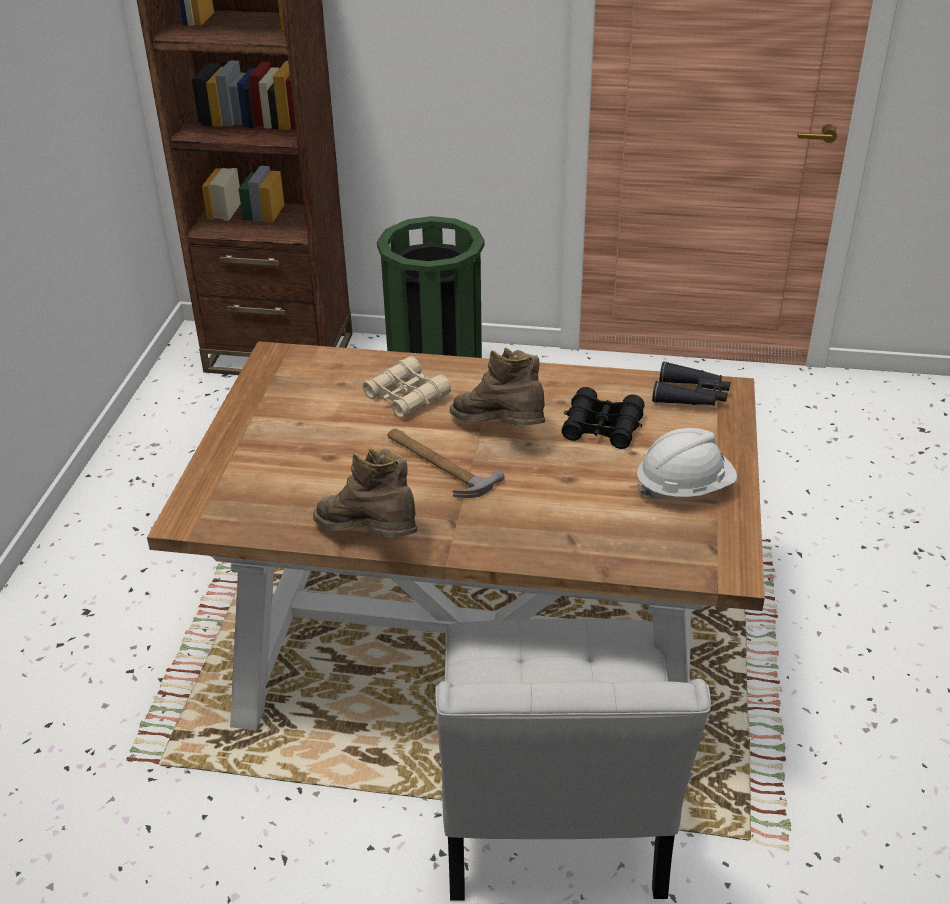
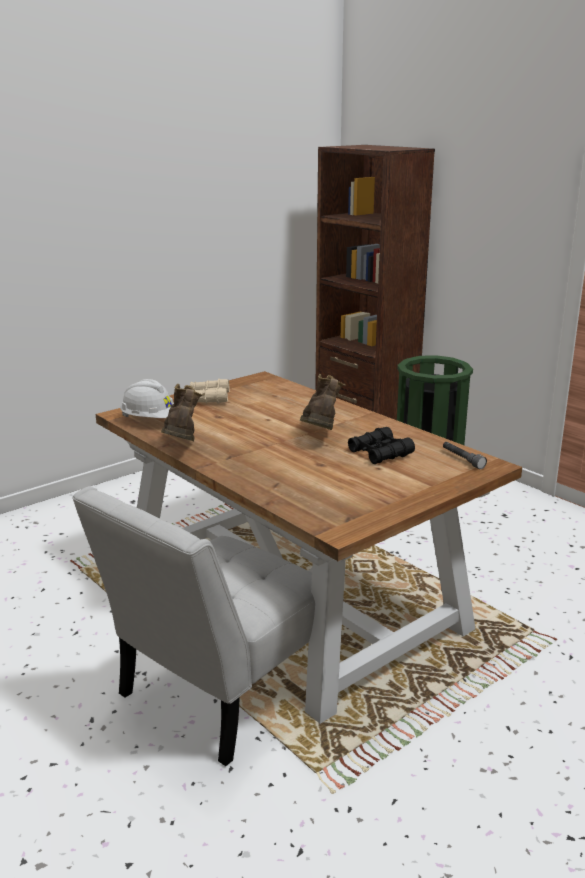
camera: 40 degrees right, 15 degrees down
(406, 397) = (296, 409): beige binoculars -> beige binoculars (208, 398)
(437, 465) = (263, 436): hammer -> none
(684, 488) = (380, 491): white hard hat -> white hard hat (150, 420)
(691, 396) = (462, 460): black binoculars -> grey flashlight

